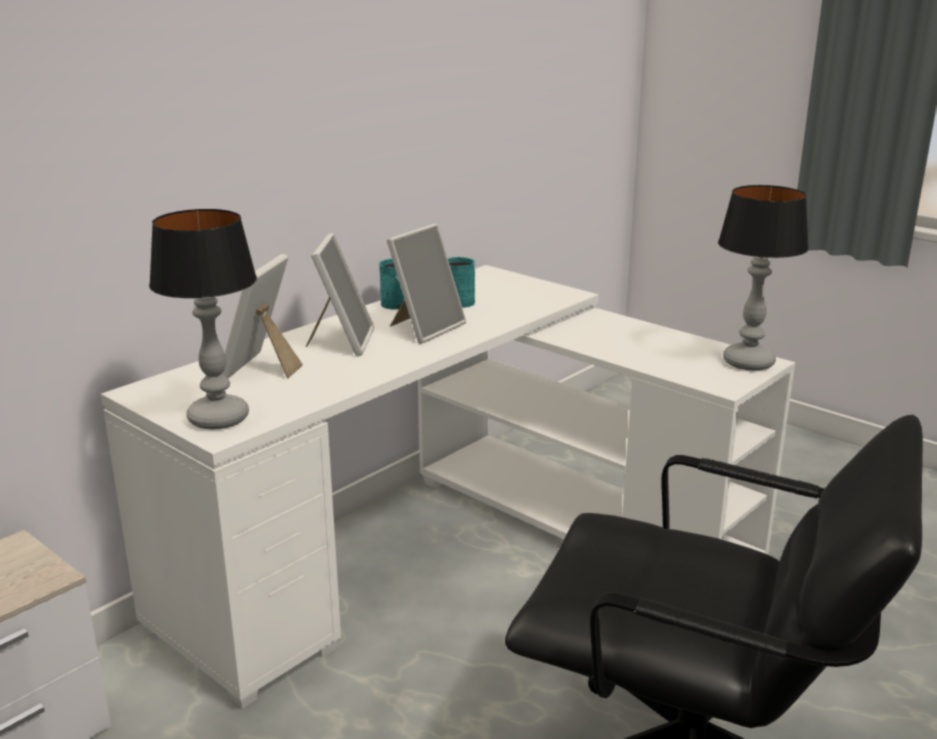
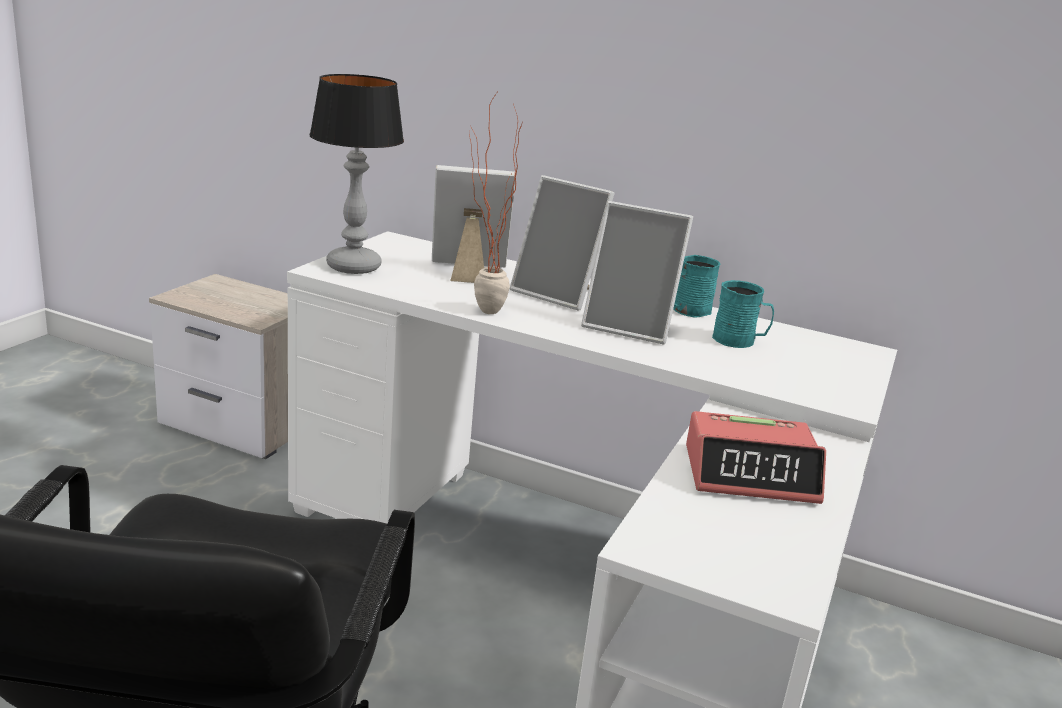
camera: 70 degrees right, 0 degrees up
(341, 341) = (558, 294): picture frame -> picture frame turned 45 degrees clockwise
(372, 376) = (478, 311): none -> potted plant
(636, 344) = (751, 474): none -> alarm clock
(747, 362) = (768, 574): table lamp -> none

